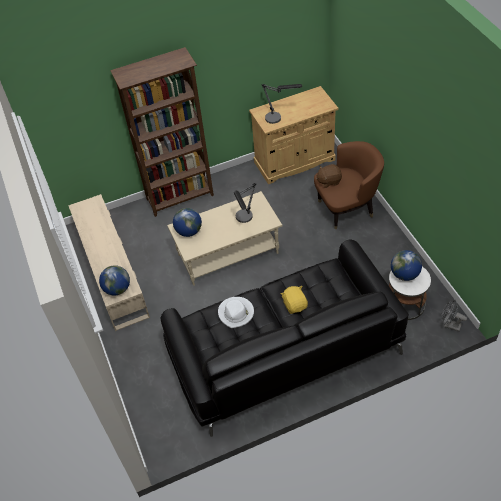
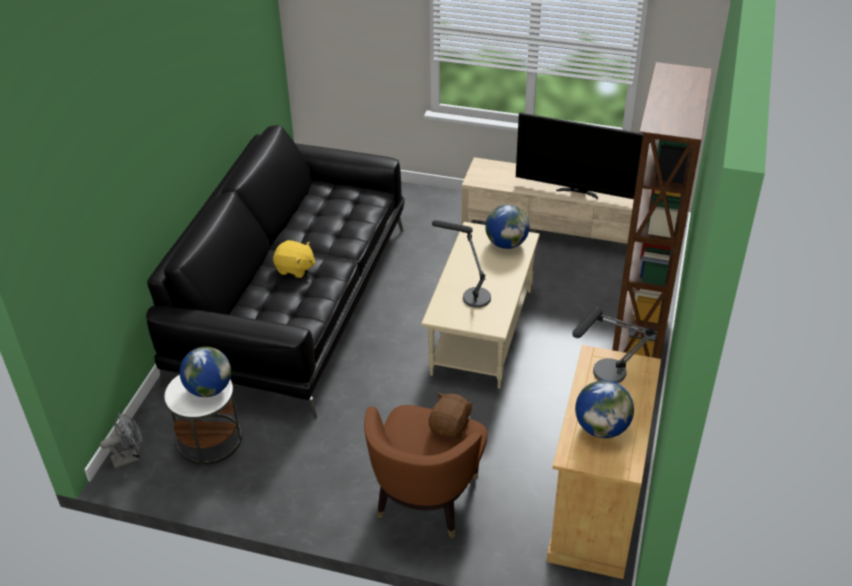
camera: 125 degrees right, 10 degrees down
(107, 237) = (578, 192): none -> television
(117, 289) = (487, 171): globe -> globe (601, 428)
(236, 313) = (343, 224): white hat -> none

